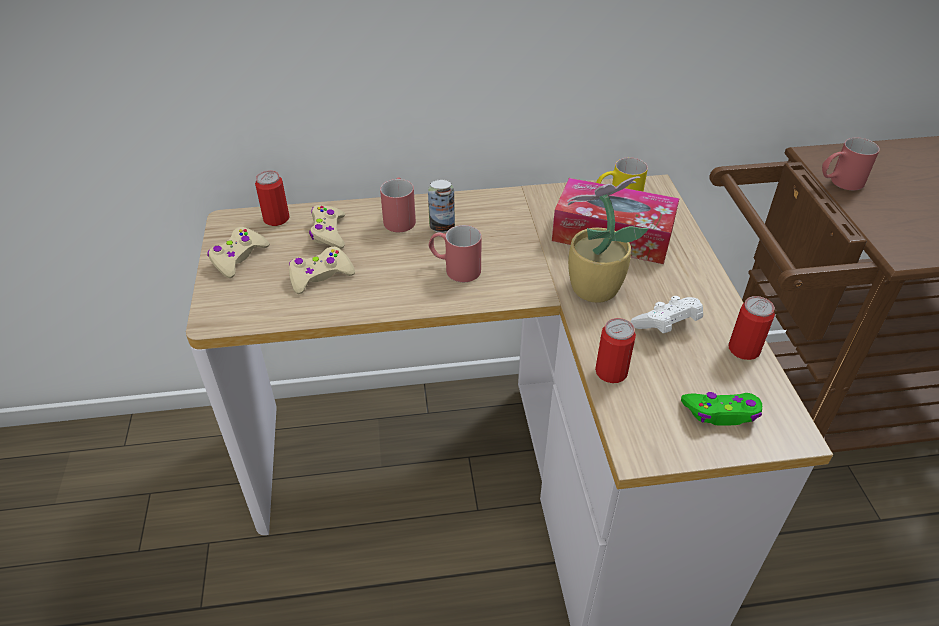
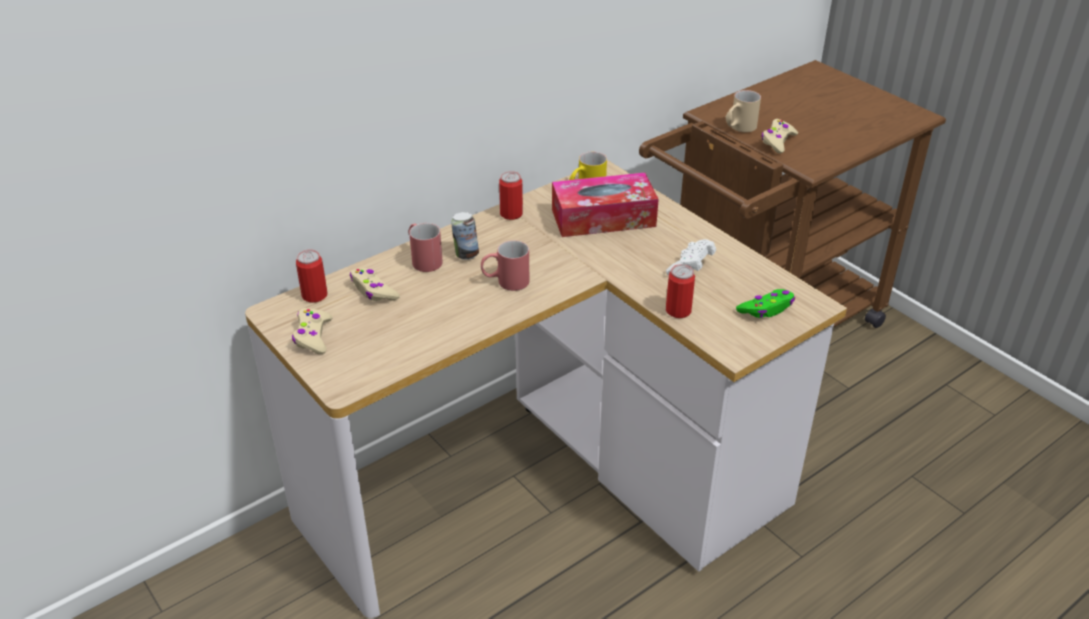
camera: 30 degrees left, 5 degrees down
(320, 276) = (400, 325): beige game controller -> beige game controller (777, 141)
(591, 289) = (619, 261): potted plant -> none
(744, 349) = (751, 265): can -> can (511, 214)
(839, 182) = (739, 128): red mug -> beige mug

